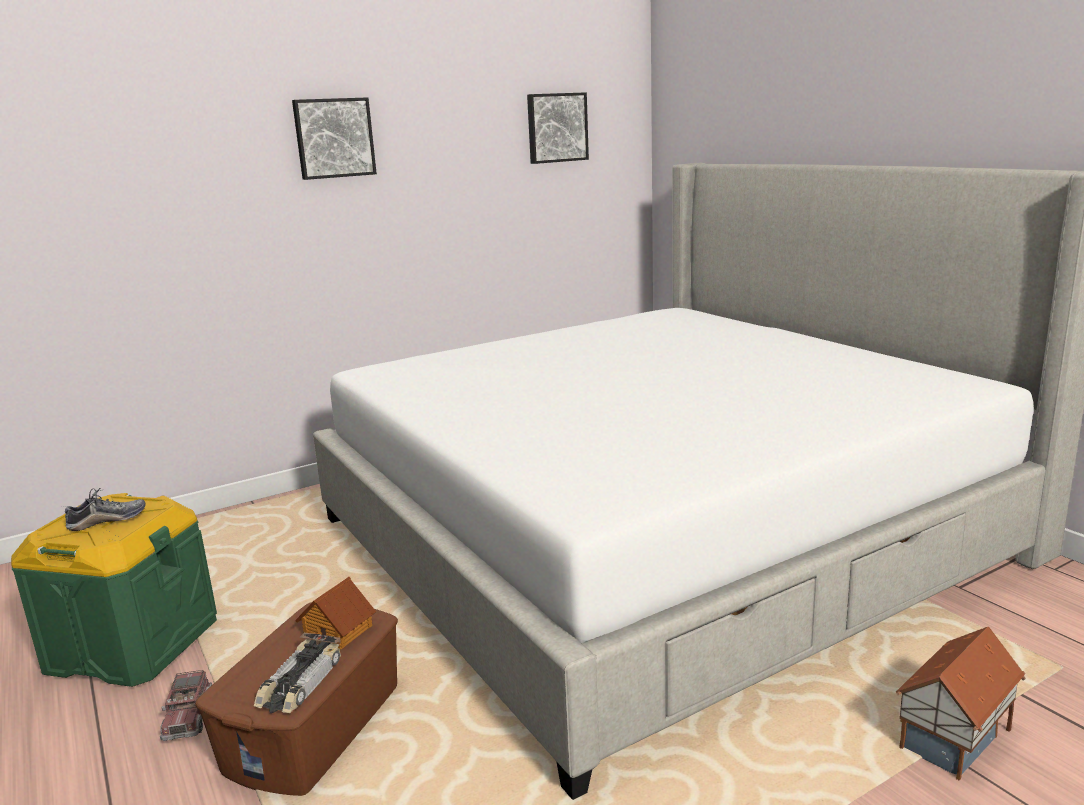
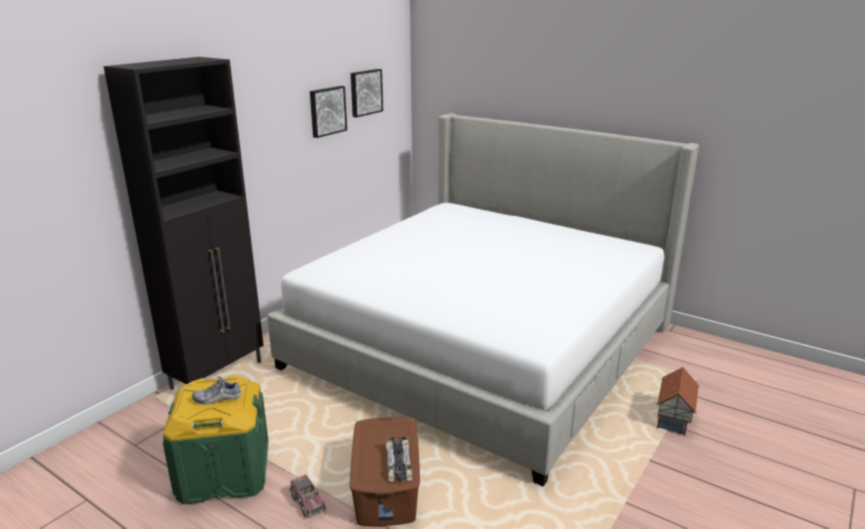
camera: 25 degrees left, 5 degrees up
(107, 520) = (217, 398): shoe -> shoe turned 135 degrees counterclockwise
(253, 516) = (219, 375): none -> black cabinet
(334, 138) = (249, 113): picture -> picture (327, 111)
(339, 630) = (390, 433): toy house -> none

